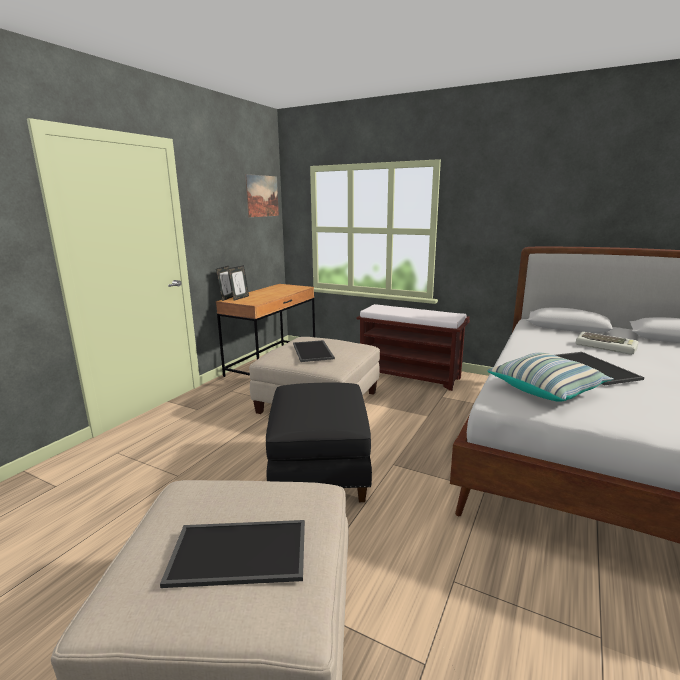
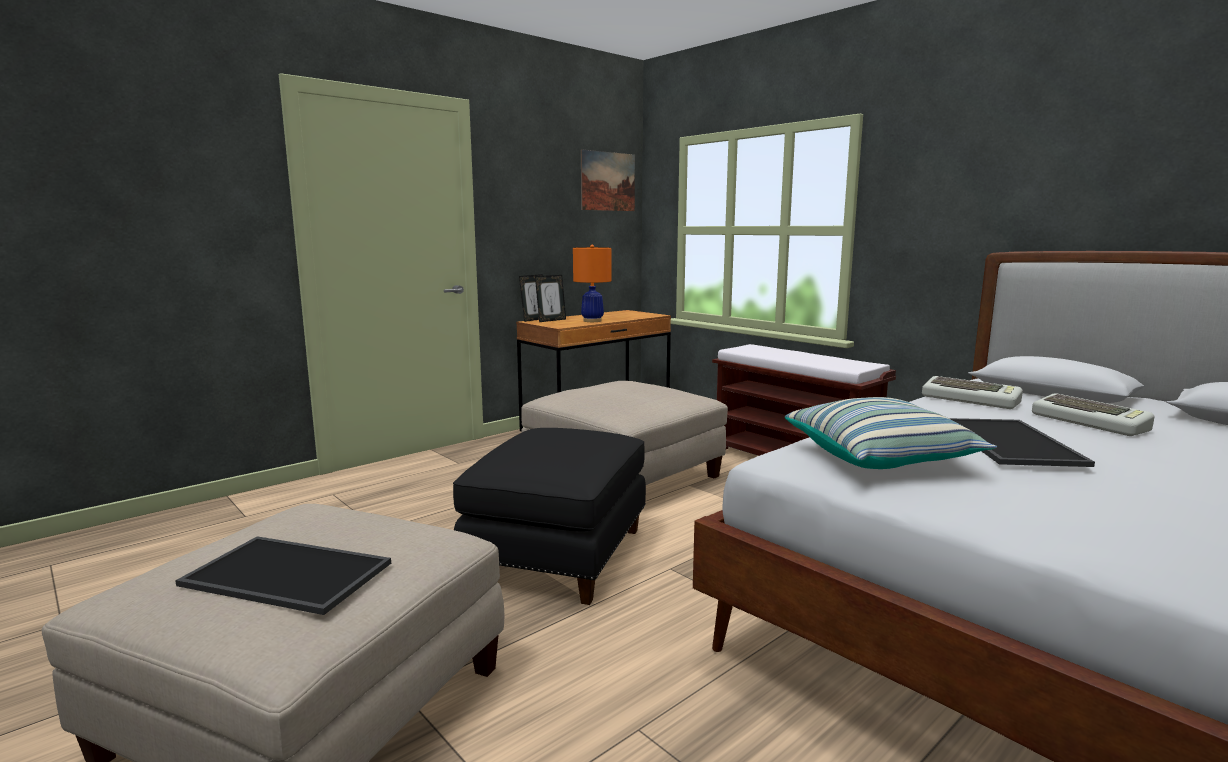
camera: 20 degrees right, 5 degrees down
(269, 296) = (592, 321): none -> orange table lamp
(313, 351) = (616, 395): tray -> none
(538, 337) = (971, 399): none -> keyboard

